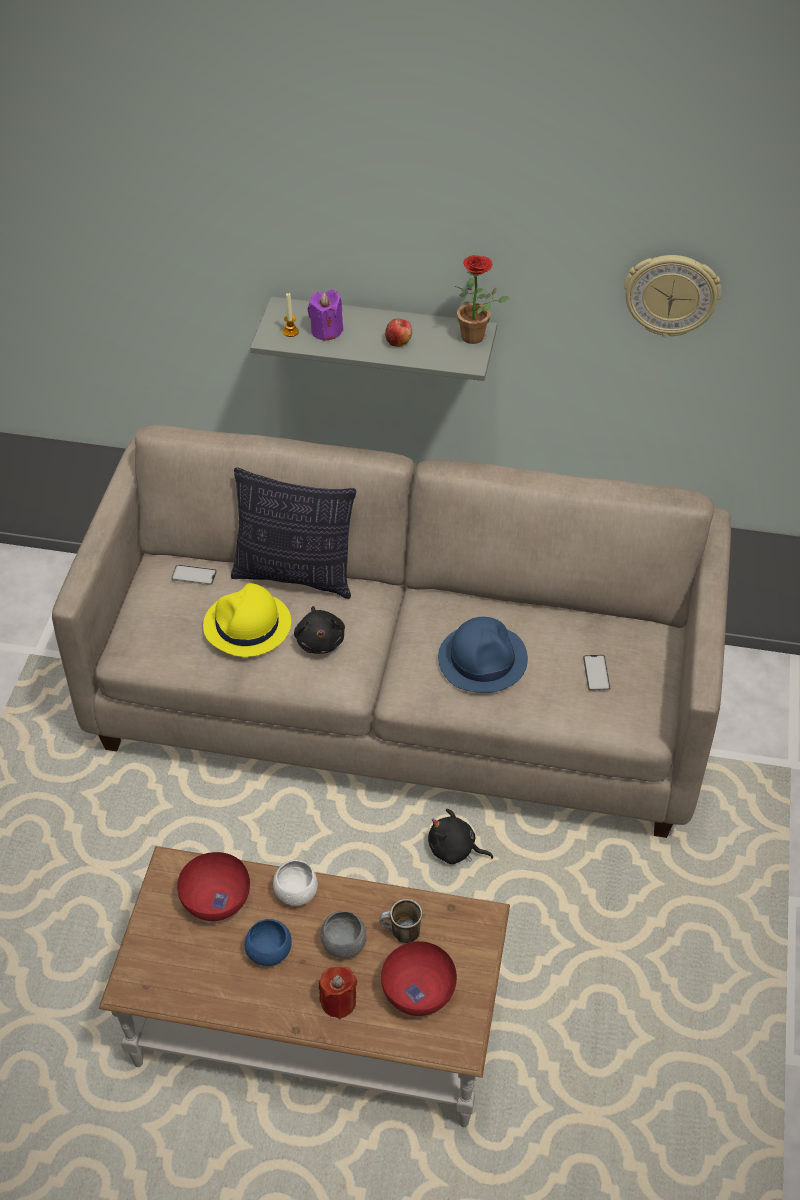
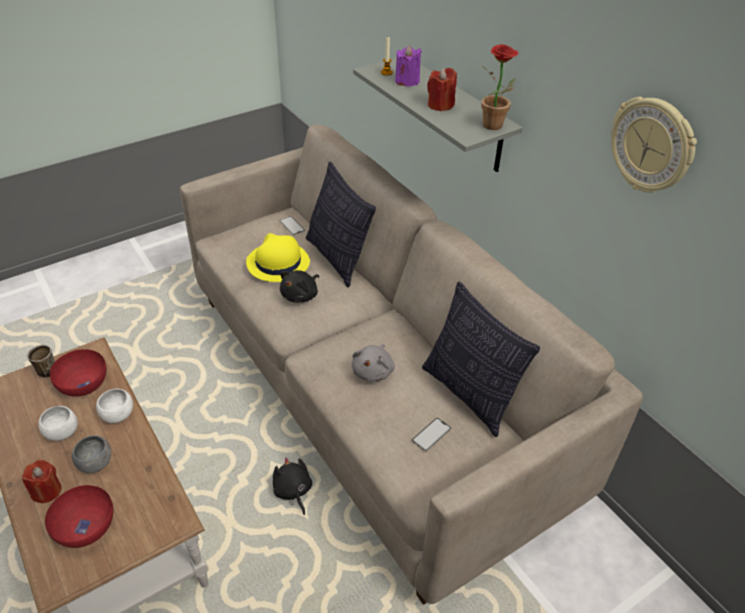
camera: 45 degrees right, 5 degrees down
(269, 952) = (62, 432): blue bowl -> white bowl
(398, 341) = (440, 105): apple -> red candle
(400, 934) = (127, 486): mug -> mug (45, 370)
(483, 659) = (373, 371): blue hat -> grey plush toy
(579, 616) = (469, 394): none -> pillow

